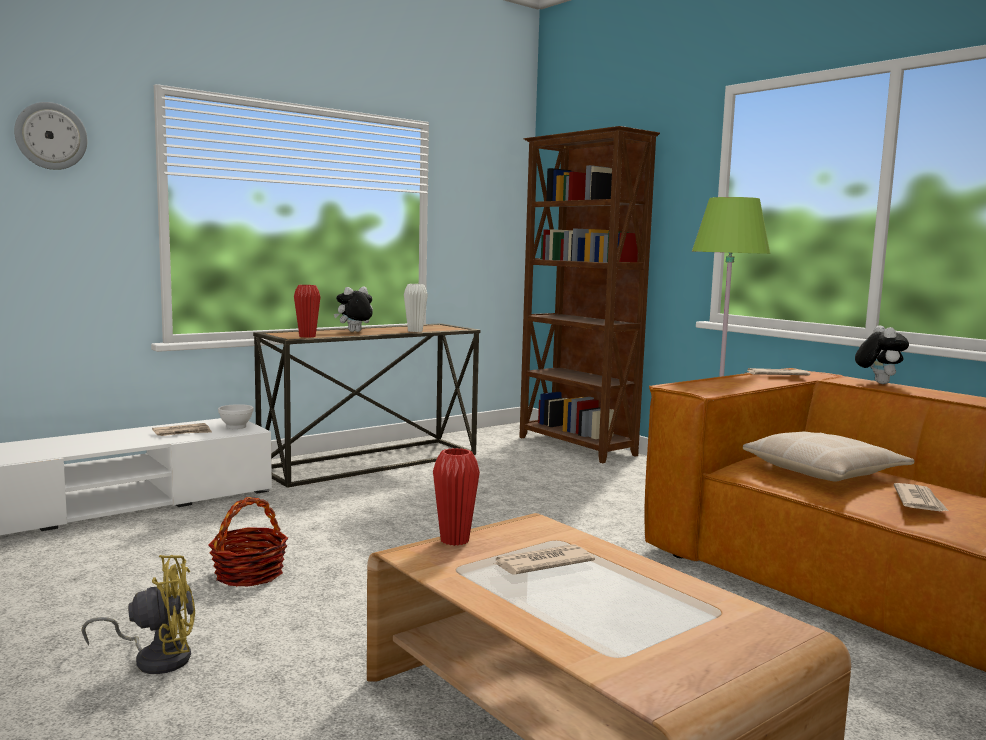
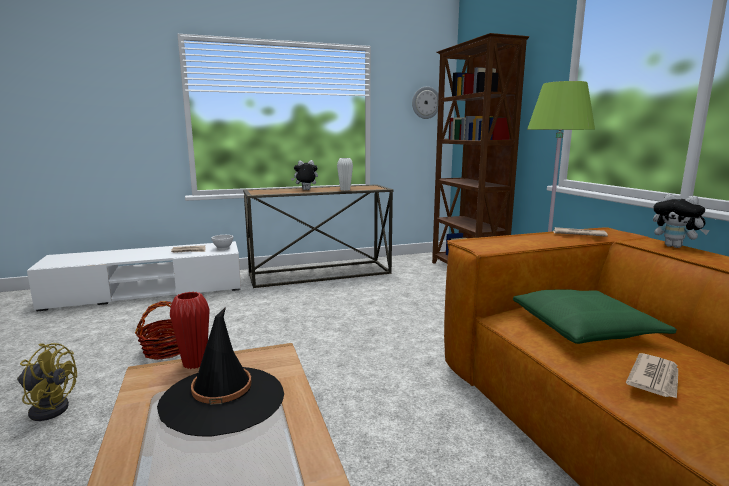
camera: 20 degrees right, 5 degrees up
(51, 136) = (115, 70): wall clock -> wall clock (425, 102)
(307, 336) = (266, 193): red vase -> none
(541, 564) = (223, 399): newspaper -> black hat
(825, 471) = (585, 328): beige pillow -> green pillow
(877, 383) = (675, 246): plush toy -> plush toy turned 120 degrees clockwise

